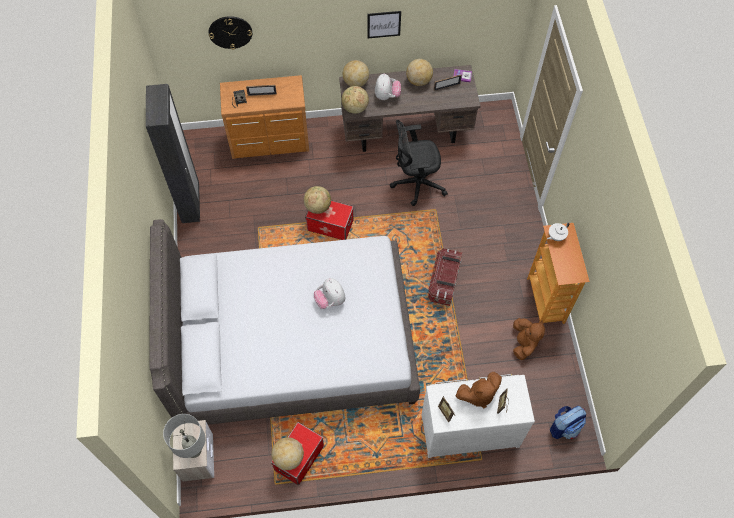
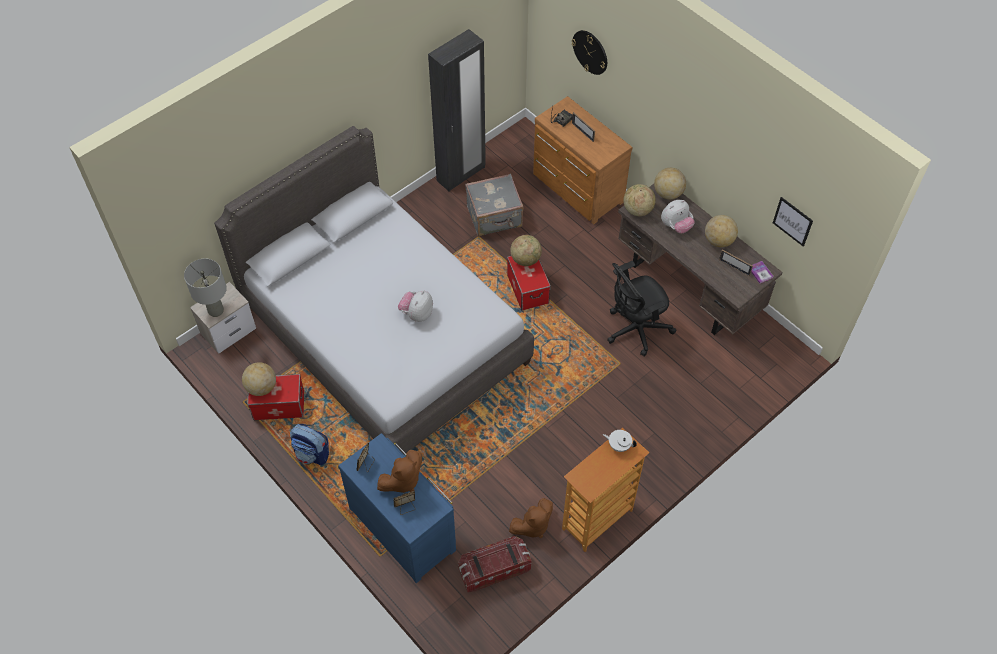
camera: 55 degrees right, 5 degrees down
(250, 206) = (495, 217): none -> grey suitcase
(384, 24) = (715, 154): picture -> picture (792, 221)
(416, 183) = (635, 330): black office chair -> black office chair turned 75 degrees counterclockwise
(444, 282) = (544, 417): storage box -> storage box (494, 569)
(468, 428) = (404, 526): white dresser -> blue dresser
(478, 395) = (402, 481): brown plush toy -> brown plush toy turned 75 degrees counterclockwise
(564, 427) = (467, 613): backpack -> backpack (312, 454)

